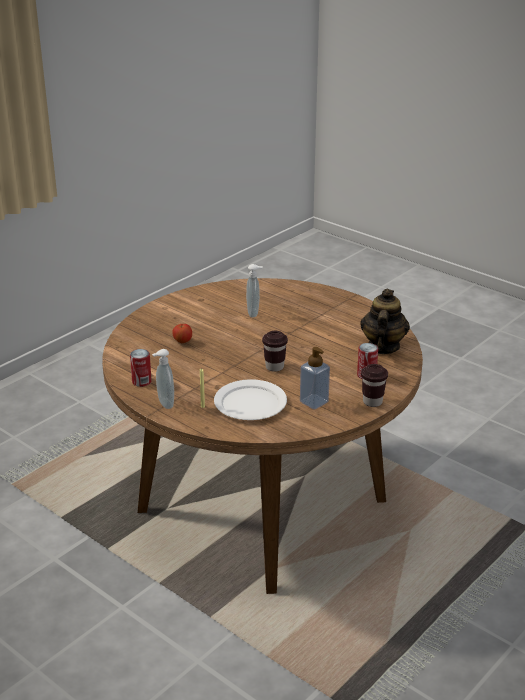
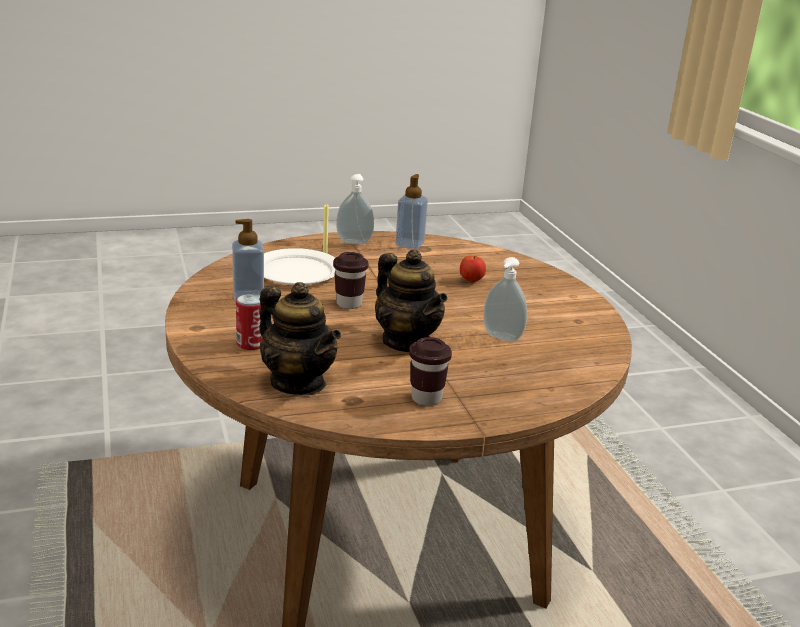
camera: 120 degrees right, 5 degrees down
(141, 381) = (409, 244): can -> soap dispenser
(297, 335) = (407, 342): none -> teapot
(372, 402) = (195, 324): brown cup -> brown cup (426, 398)

